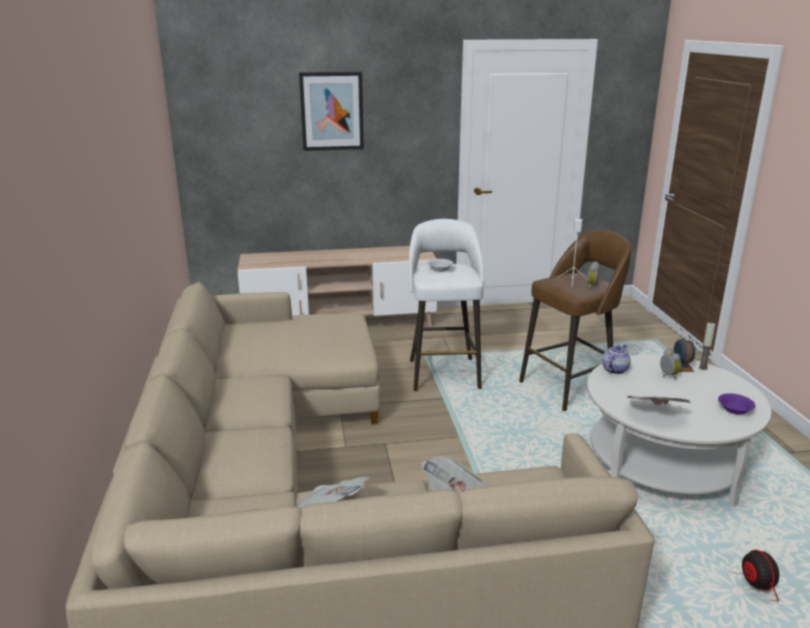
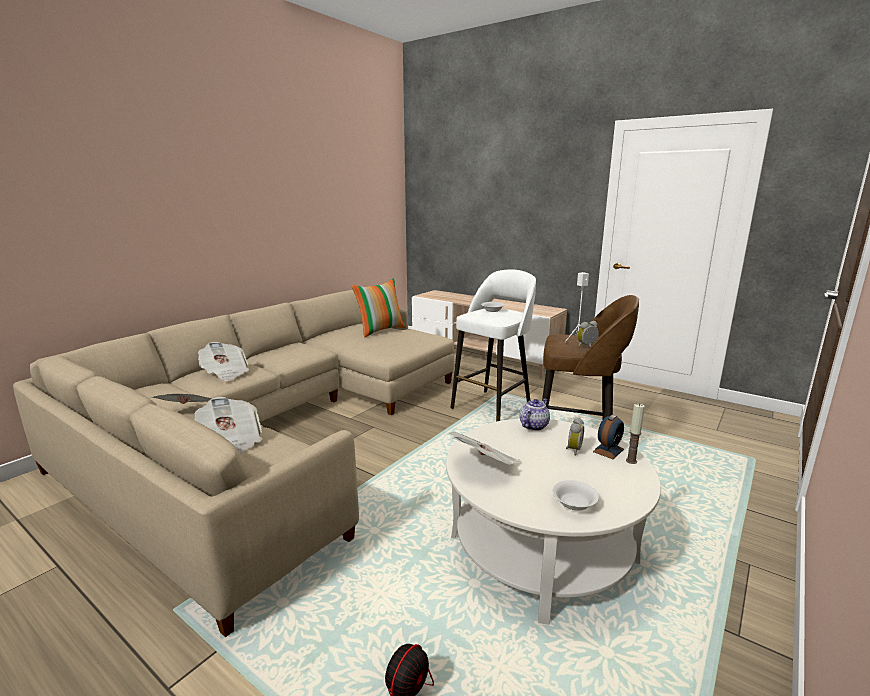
camera: 45 degrees right, 5 degrees down
(246, 452) = (225, 373): none -> newspaper
(283, 328) = (380, 330): none -> pillow
(332, 111) = (501, 186): picture -> none
(614, 369) = (533, 425): teapot -> teapot turned 45 degrees counterclockwise
(734, 410) = (574, 503): purple bowl -> white bowl

